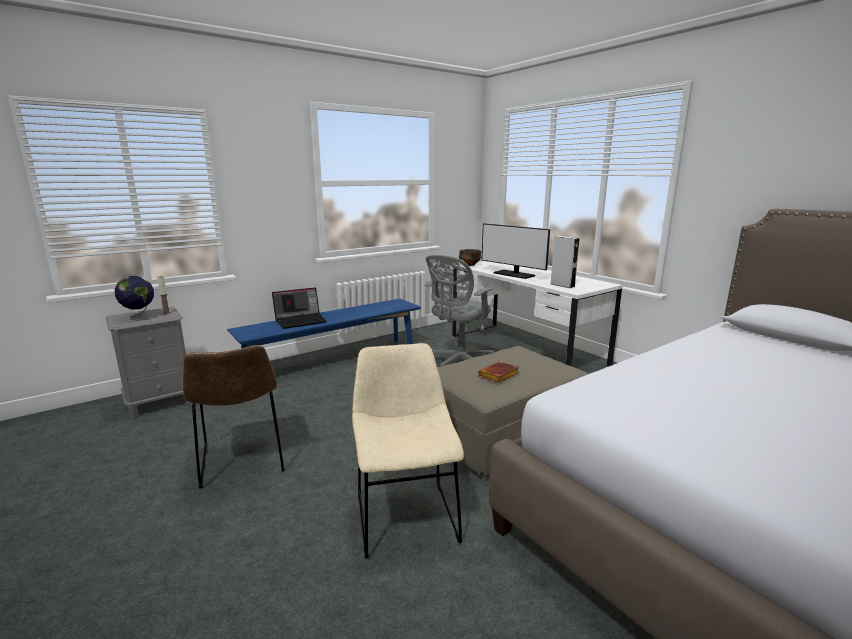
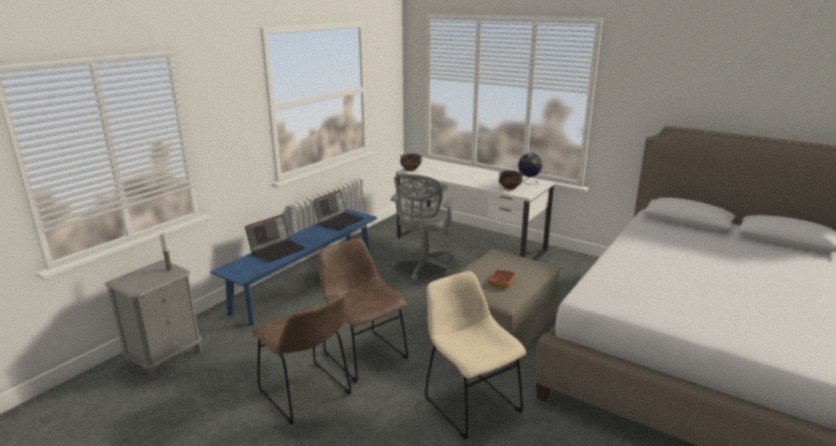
camera: 20 degrees left, 5 degrees up
(139, 317) = (146, 279): globe -> globe (528, 182)
(331, 433) = (362, 353): none -> brown chair
(382, 306) = (339, 221): none -> laptop
(514, 274) = (460, 178): monitor -> none
(562, 285) = (509, 188): grey speaker -> bowl

